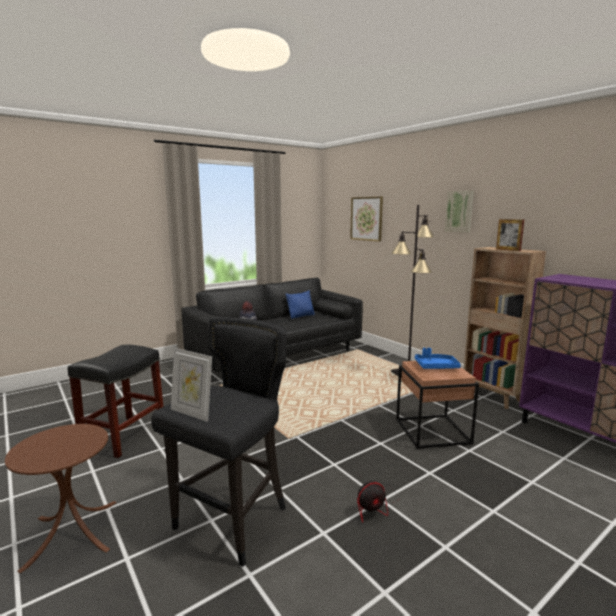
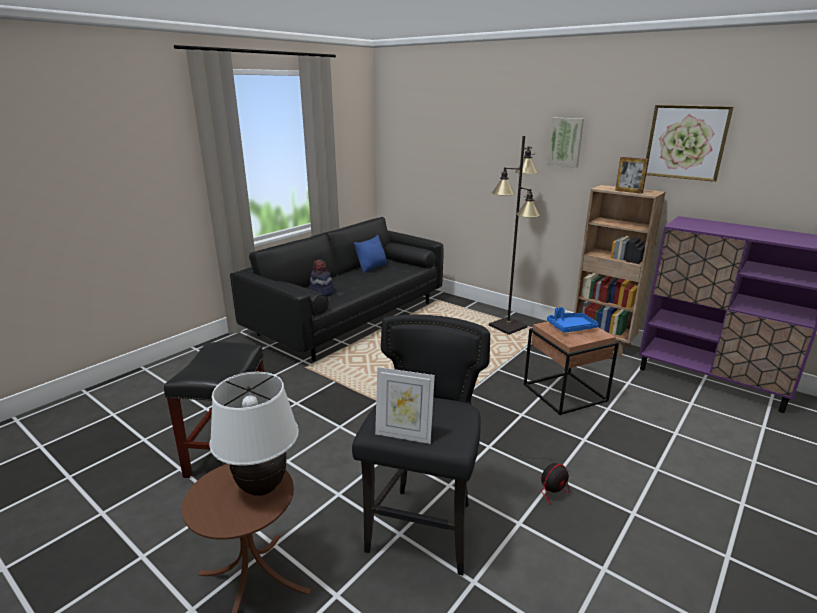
camera: 15 degrees left, 10 degrees up
(79, 443) = (262, 487): none -> white table lamp
(366, 218) = (442, 143): picture -> picture (686, 142)

